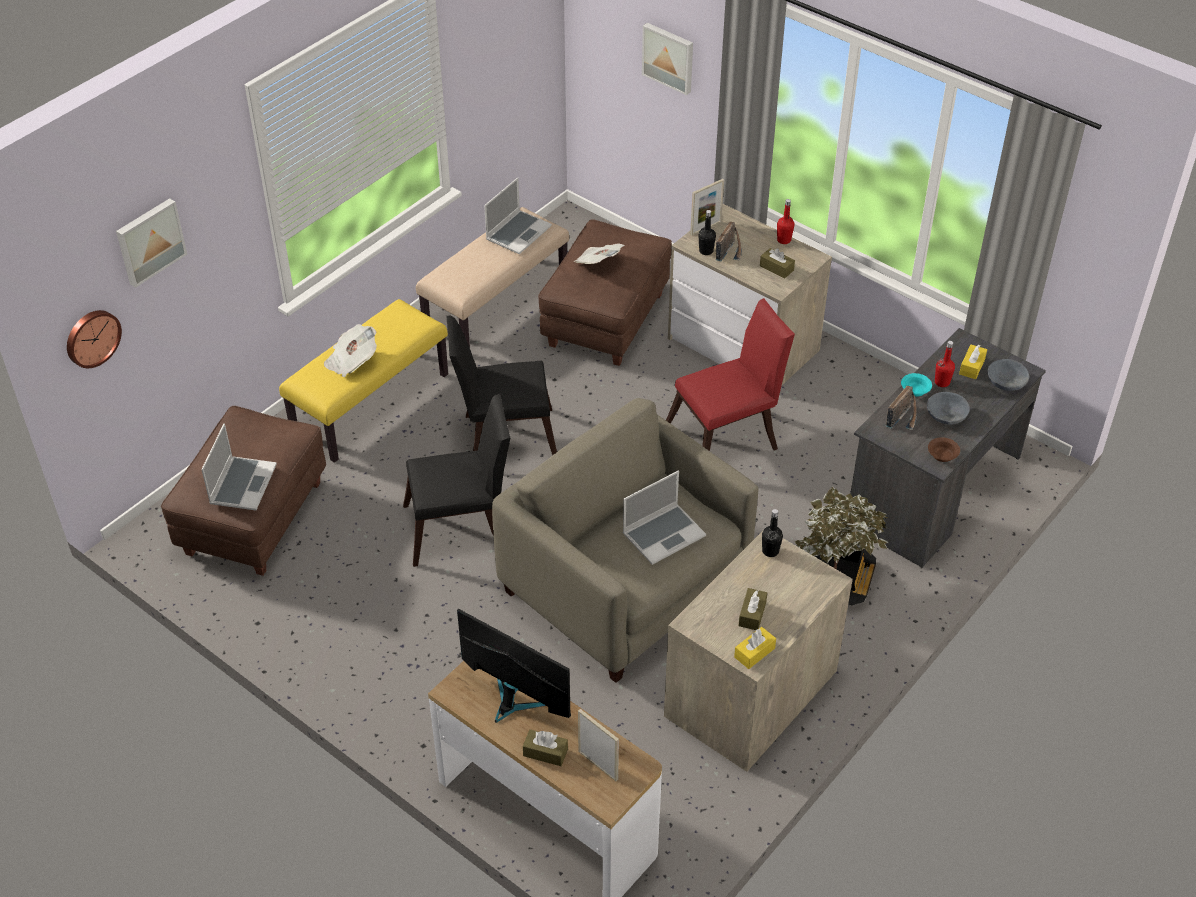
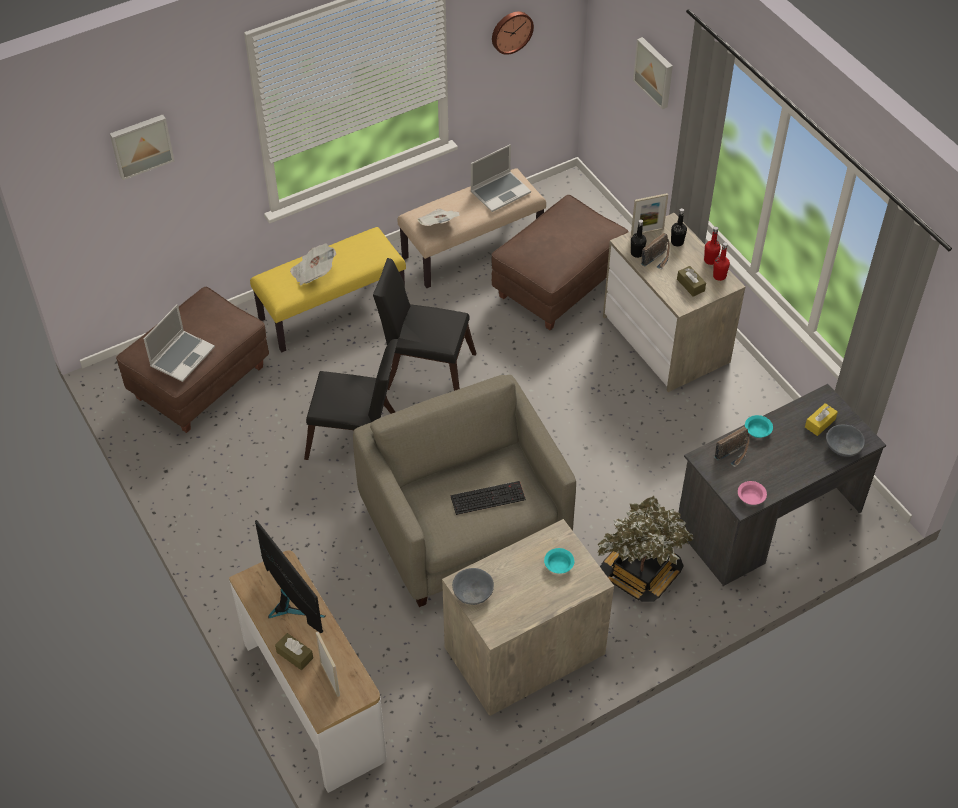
camera: 20 degrees right, 5 degrees up
(92, 337) = (81, 212): wall clock -> wall clock (511, 31)
(598, 263) = (553, 238): newspaper -> newspaper (438, 225)
(664, 534) = (488, 497): laptop -> keyboard
(727, 437) = (612, 419): red chair -> none
(752, 614) = (514, 591): brown tissue box -> none
(754, 652) = (500, 624): yellow tissue box -> none
(770, 551) = (557, 540): black bottle -> black bottle (677, 242)
(784, 574) = (558, 564): none -> turquoise bowl
(941, 455) = (750, 497): brown bowl -> pink bowl
(942, 382) = (785, 430): red bottle -> red bottle (719, 276)
(946, 415) = (773, 462): grey bowl -> grey bowl (473, 592)

